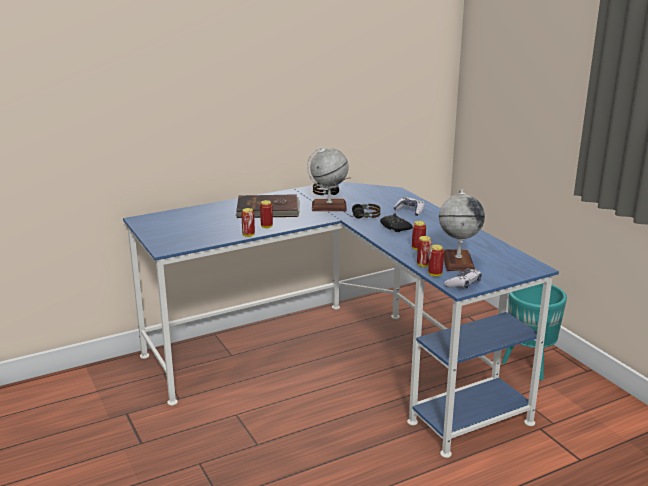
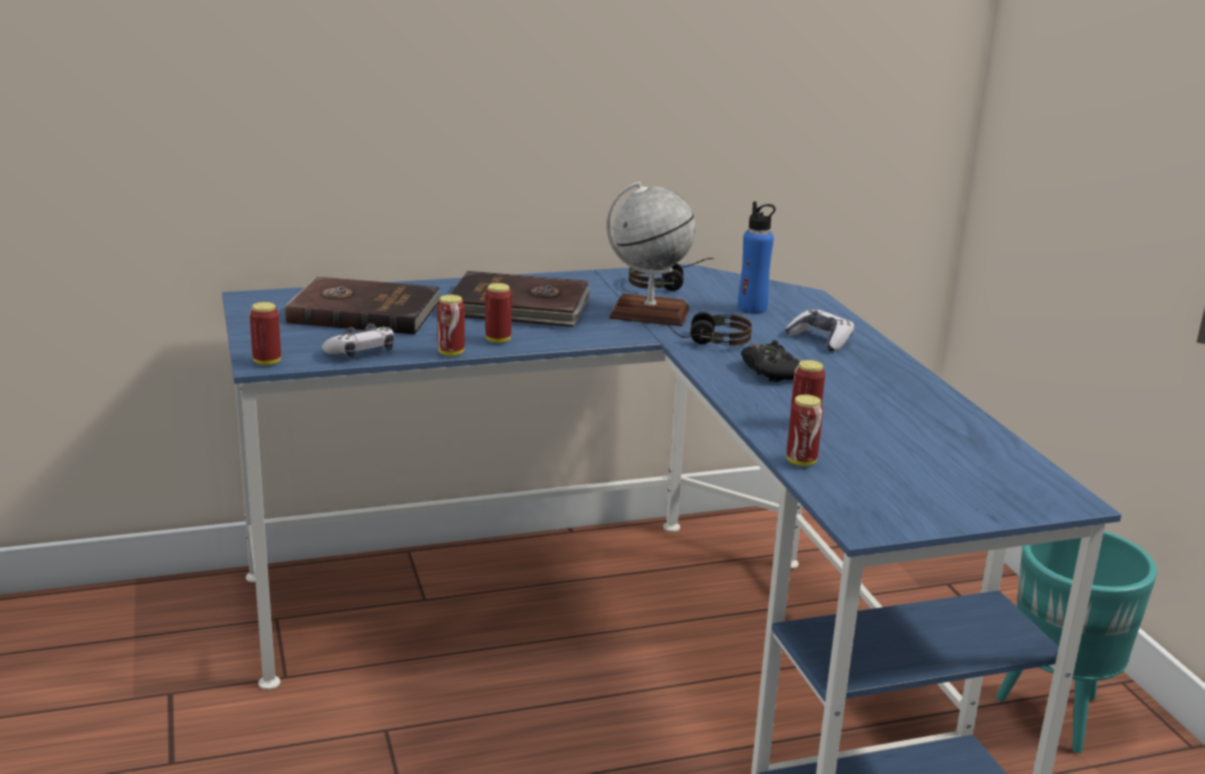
camera: 10 degrees right, 0 degrees up
(197, 220) = (363, 311): none -> brown book
(374, 199) = (752, 309): none -> blue bottle
(435, 274) = (819, 486): can -> can (267, 362)
(458, 262) = (884, 464): globe -> none
(463, 284) = (877, 517): game controller -> game controller (361, 352)

